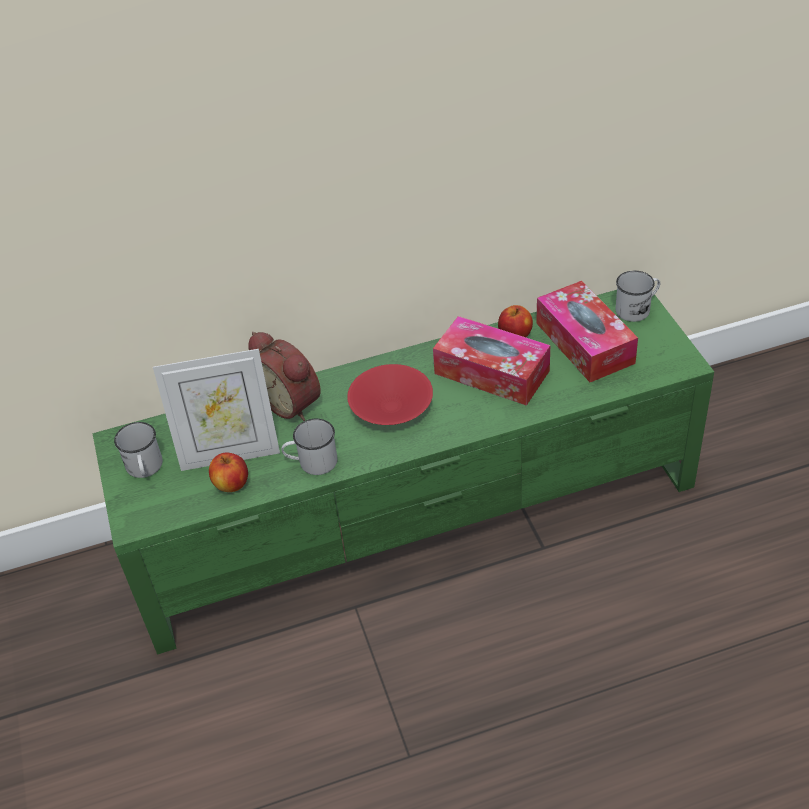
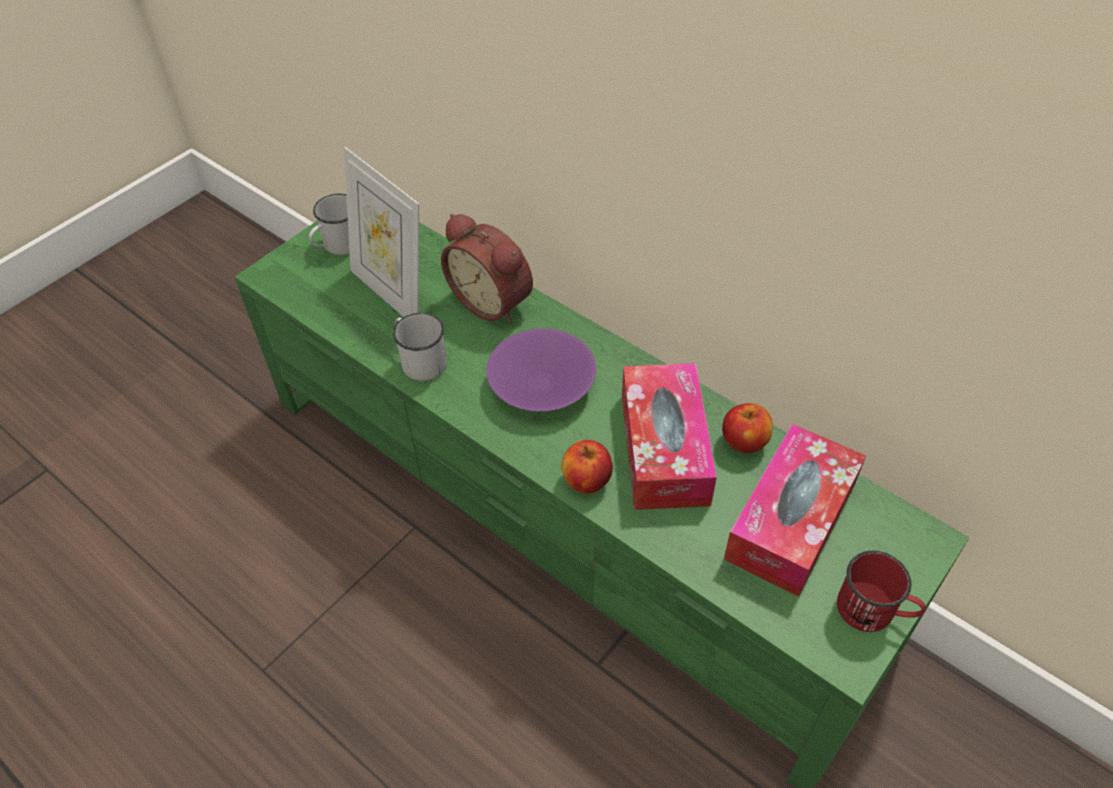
camera: 55 degrees right, 5 degrees up
(232, 484) = (353, 315): apple -> apple (586, 481)
(291, 402) = (493, 301): alarm clock -> alarm clock turned 60 degrees counterclockwise
(390, 407) = (541, 384): red bowl -> purple bowl
(637, 308) = (906, 552): white mug -> none
(664, 339) = (874, 611): none -> red mug

